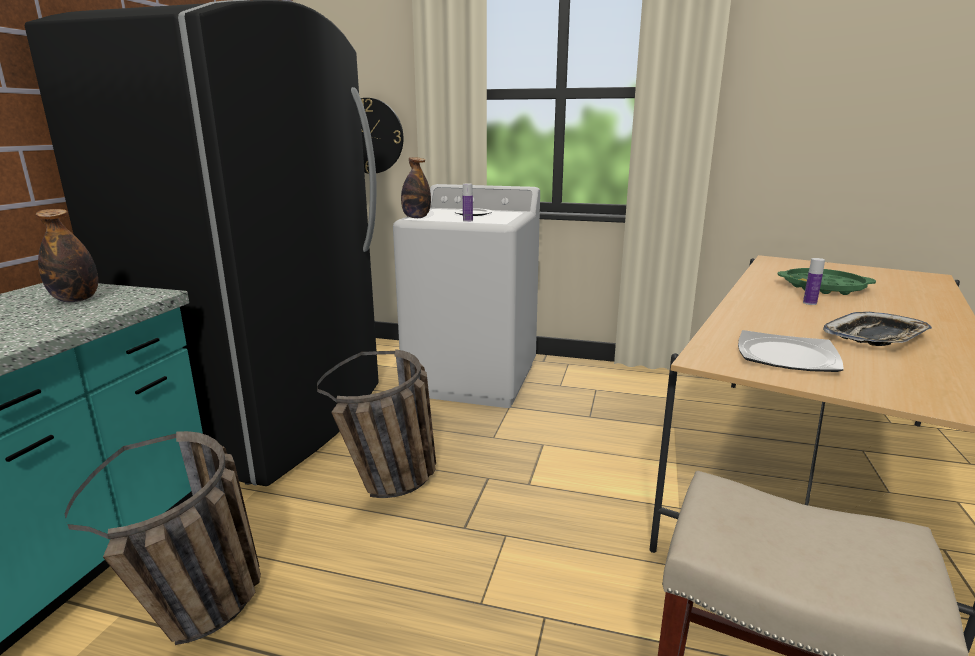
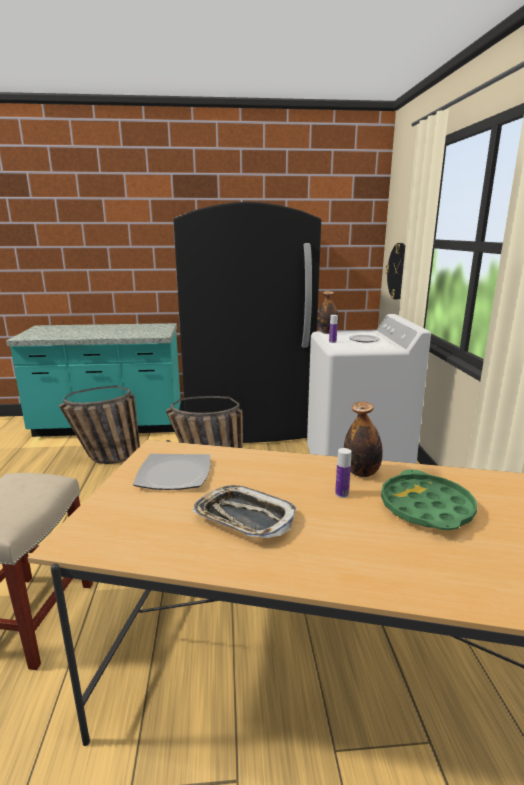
camera: 70 degrees right, 0 degrees up
(76, 299) = (149, 330): bottle -> bottle (361, 472)

